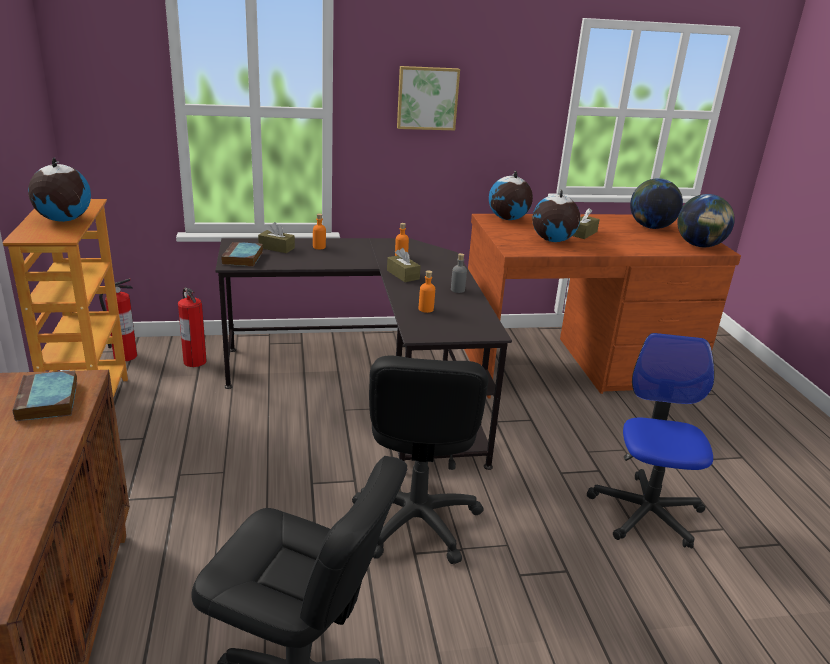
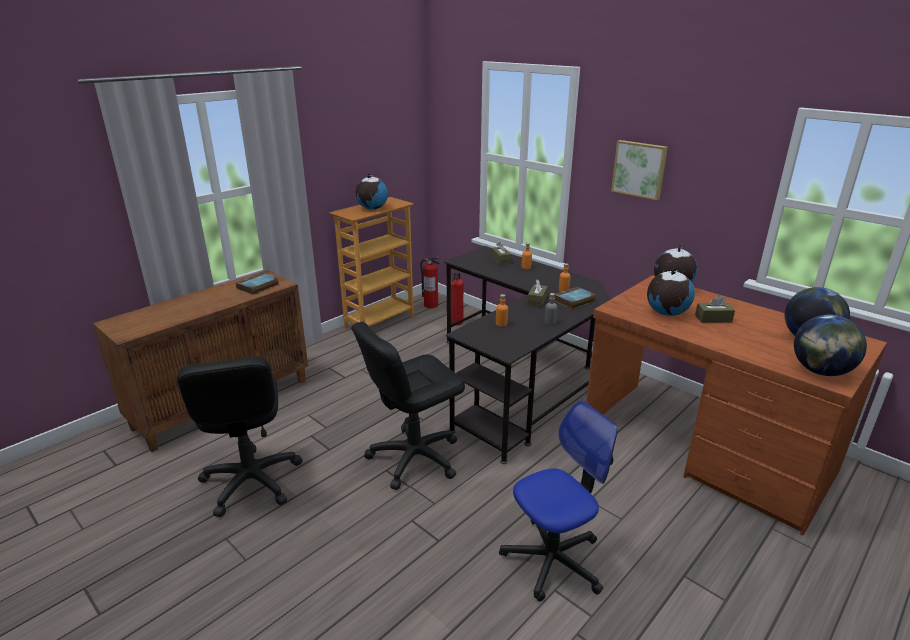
camera: 55 degrees right, 0 degrees up
(243, 258) = (470, 259): book -> book (573, 301)

